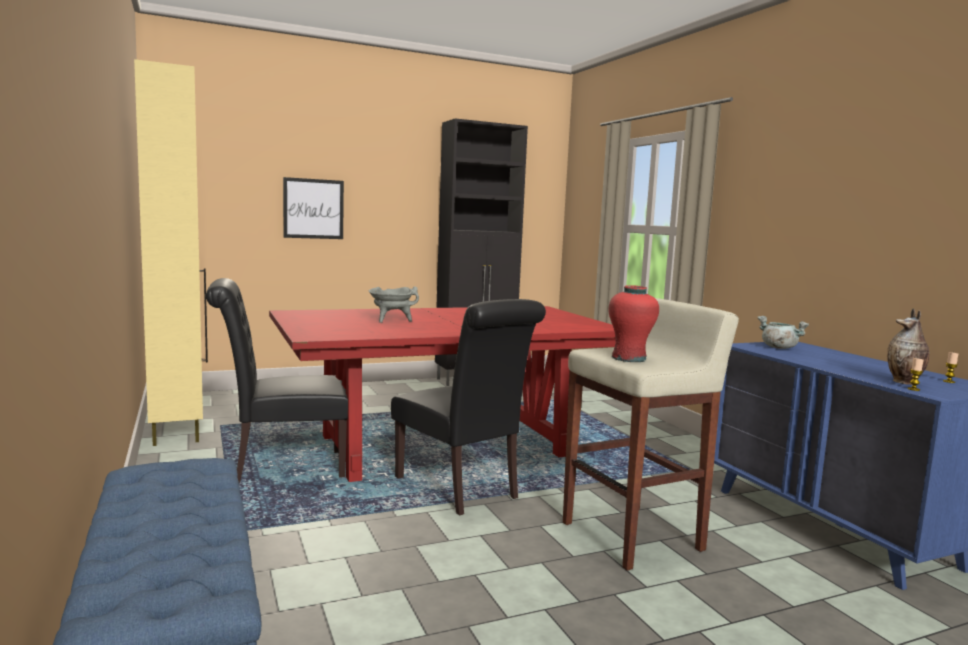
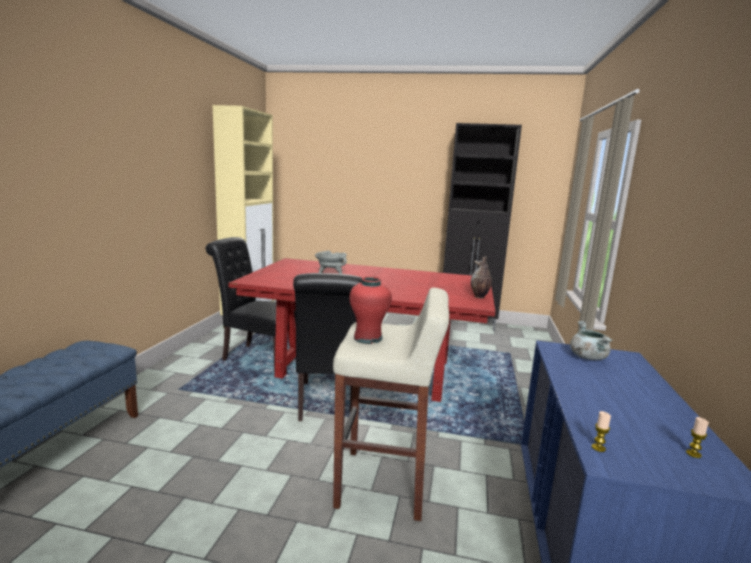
camera: 35 degrees right, 5 degrees up
(313, 208) = (361, 191): picture -> none
(905, 382) = (617, 436): vase -> vase (479, 297)

